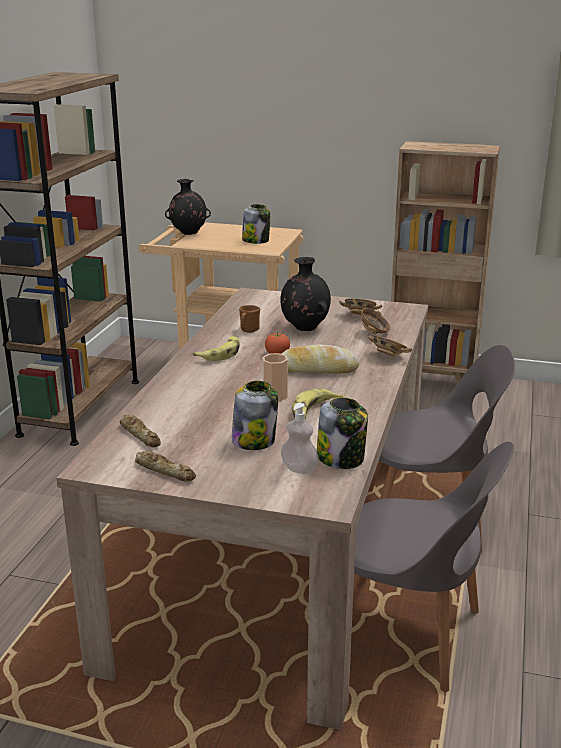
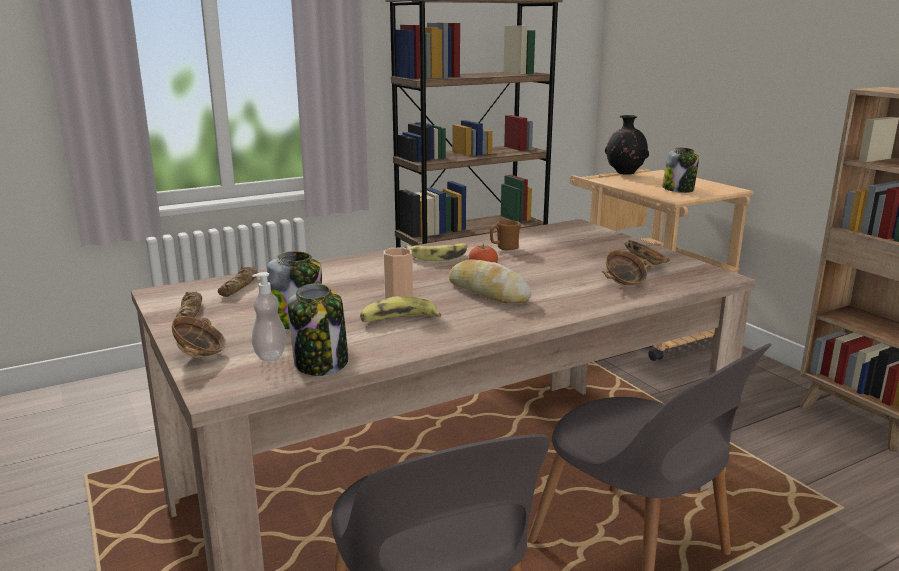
camera: 45 degrees right, 5 degrees down
(304, 328) = (561, 260): black vase -> none
(389, 356) = (589, 305): bowl -> bowl (201, 355)

